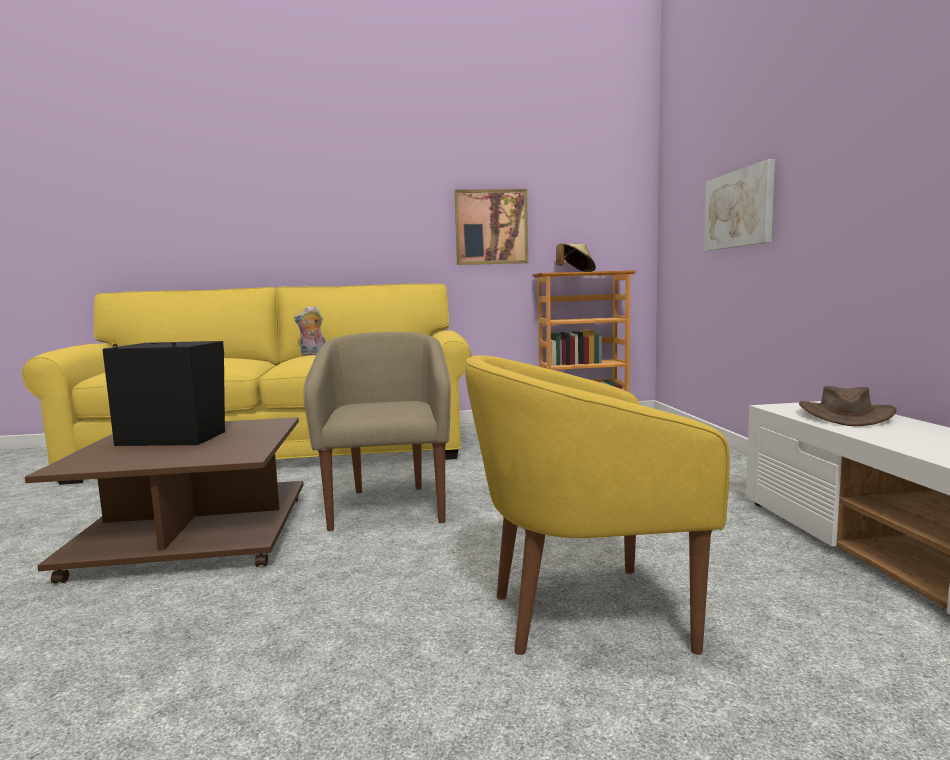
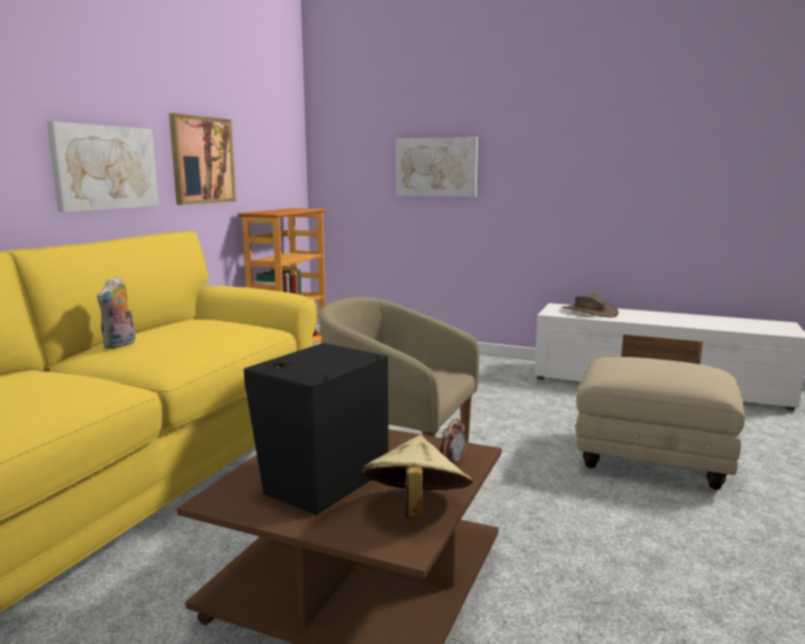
camera: 60 degrees left, 5 degrees up
(220, 455) = (452, 462): none -> alarm clock
(386, 236) = (105, 167): none -> picture
(575, 272) = (278, 211): beige hat -> beige hat (415, 509)
(582, 614) = (649, 460): yellow armchair -> beige ottoman

